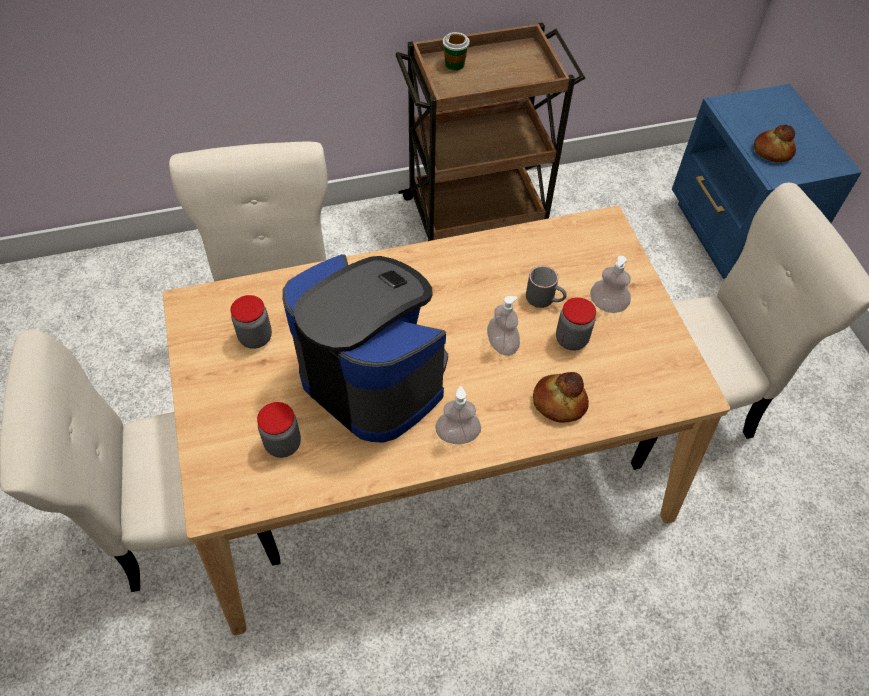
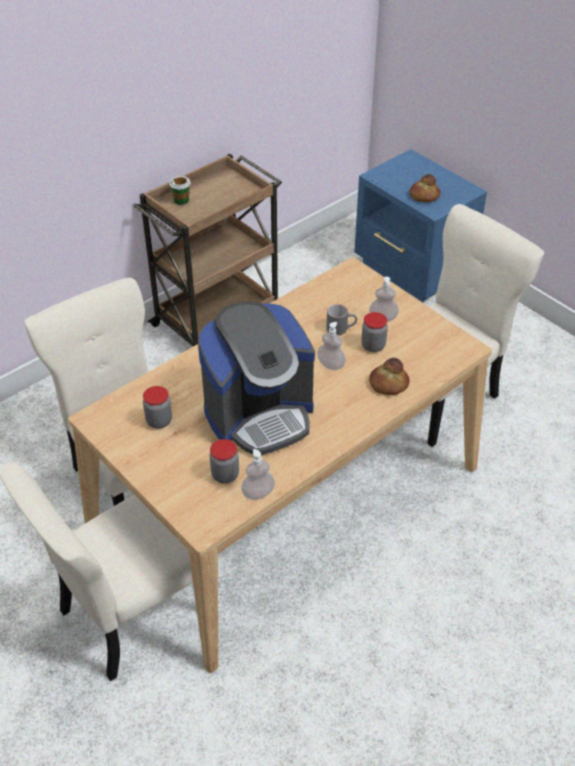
camera: 25 degrees left, 10 degrees down
(374, 378) = (259, 414): coffee machine -> coffee machine turned 135 degrees clockwise
(457, 435) = (337, 426): soap dispenser -> soap dispenser (258, 493)

